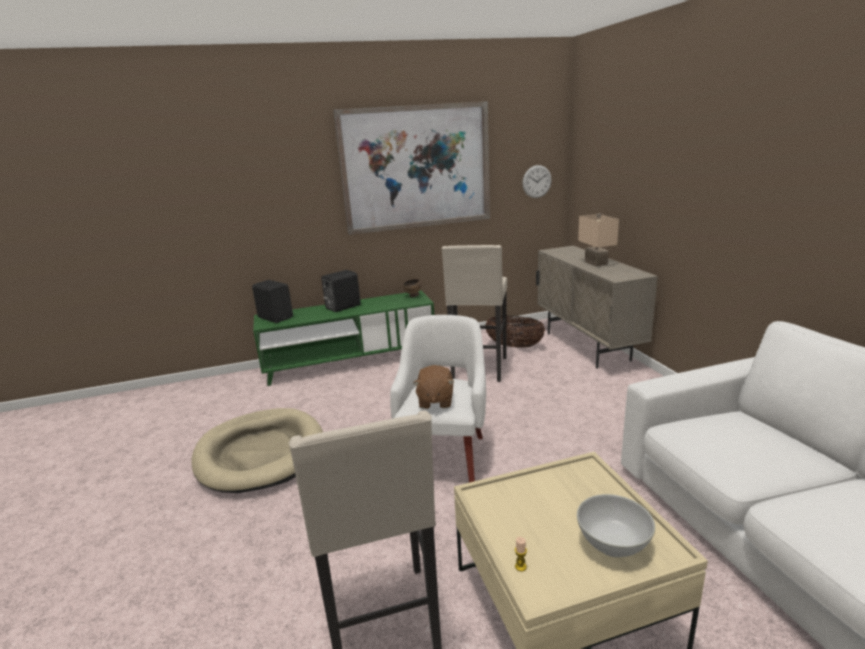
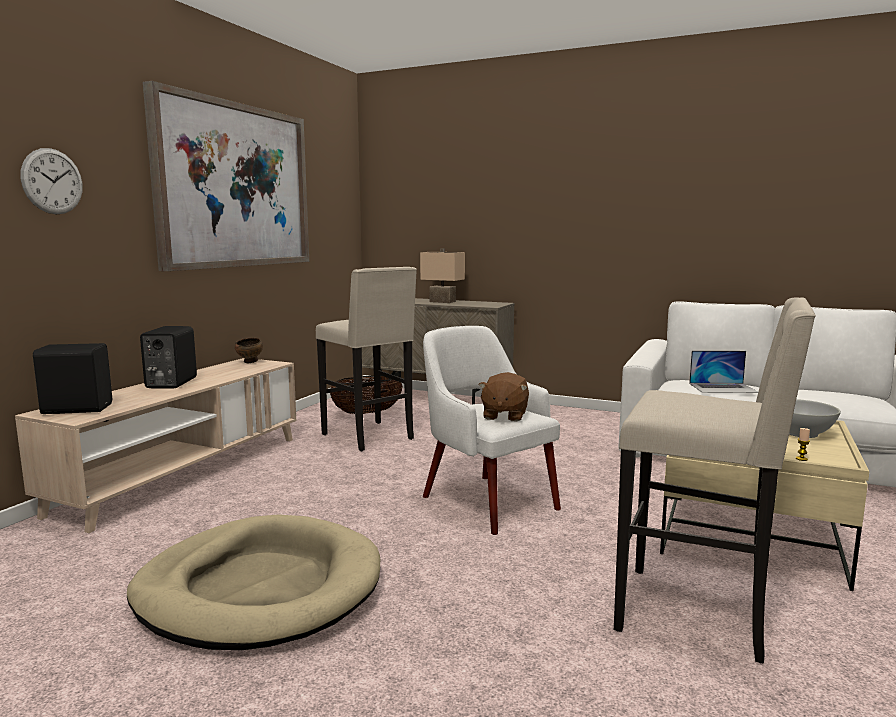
camera: 50 degrees left, 10 degrees down
(350, 362) = (184, 473): green tv stand -> beige tv stand
(435, 401) = (504, 415): brown plush toy -> brown plush toy turned 60 degrees clockwise
(537, 181) = (339, 223): wall clock -> wall clock (52, 181)
(728, 449) = (723, 388): none -> laptop

